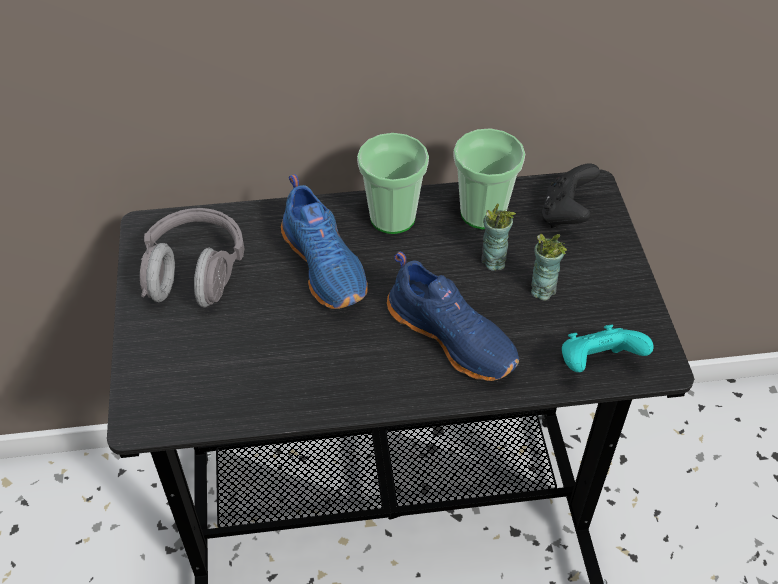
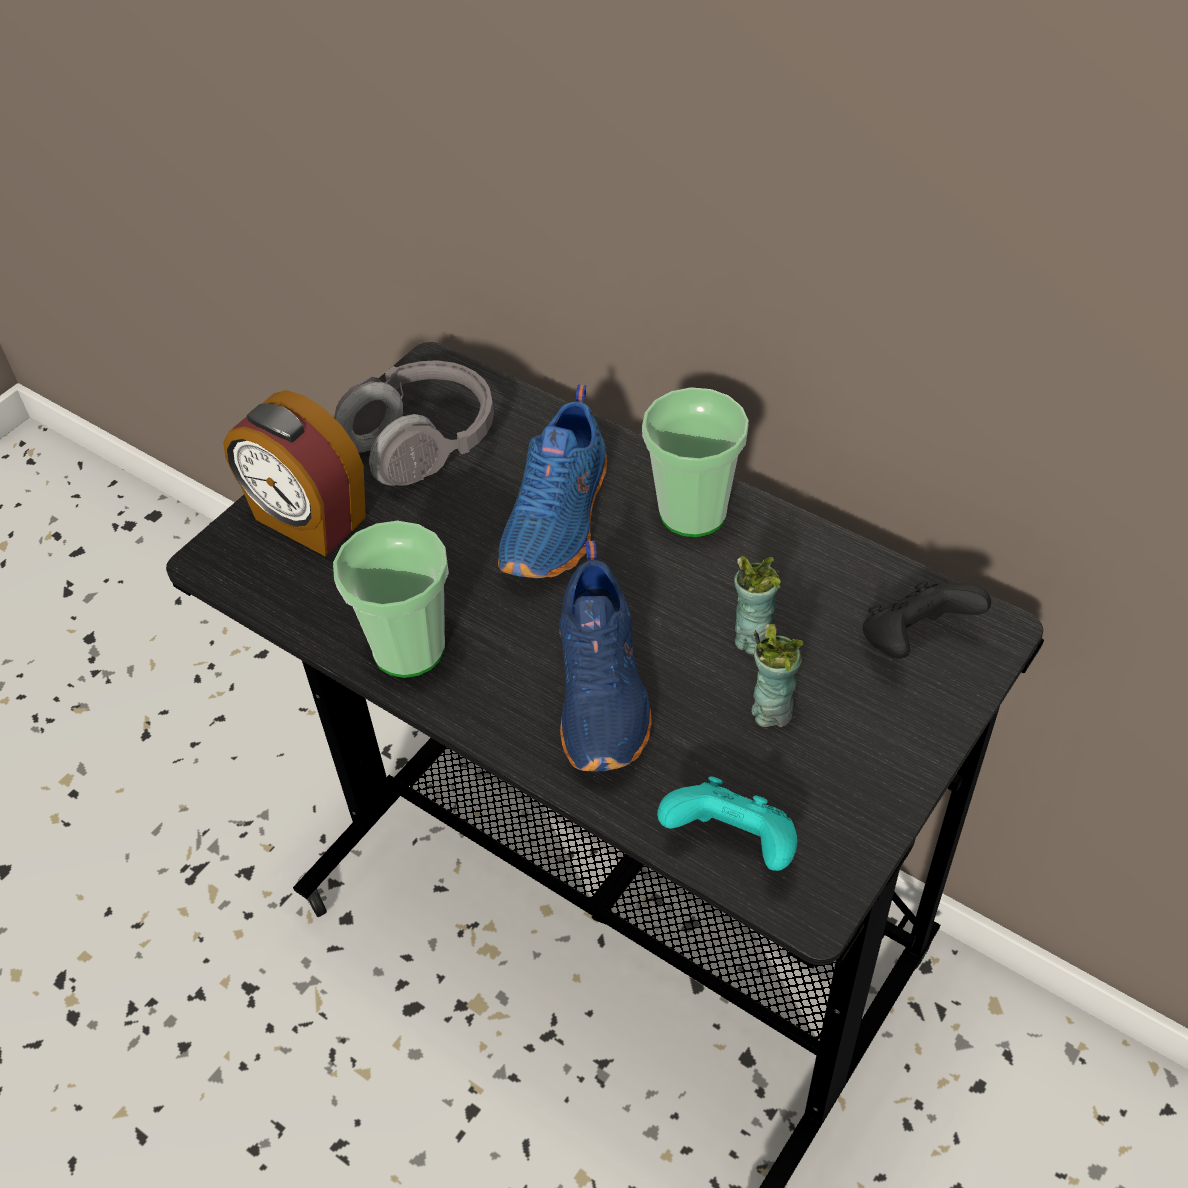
camera: 45 degrees right, 0 degrees up
(175, 359) = (308, 520): none -> alarm clock
(483, 213) = (807, 573): cup -> cup (409, 649)

